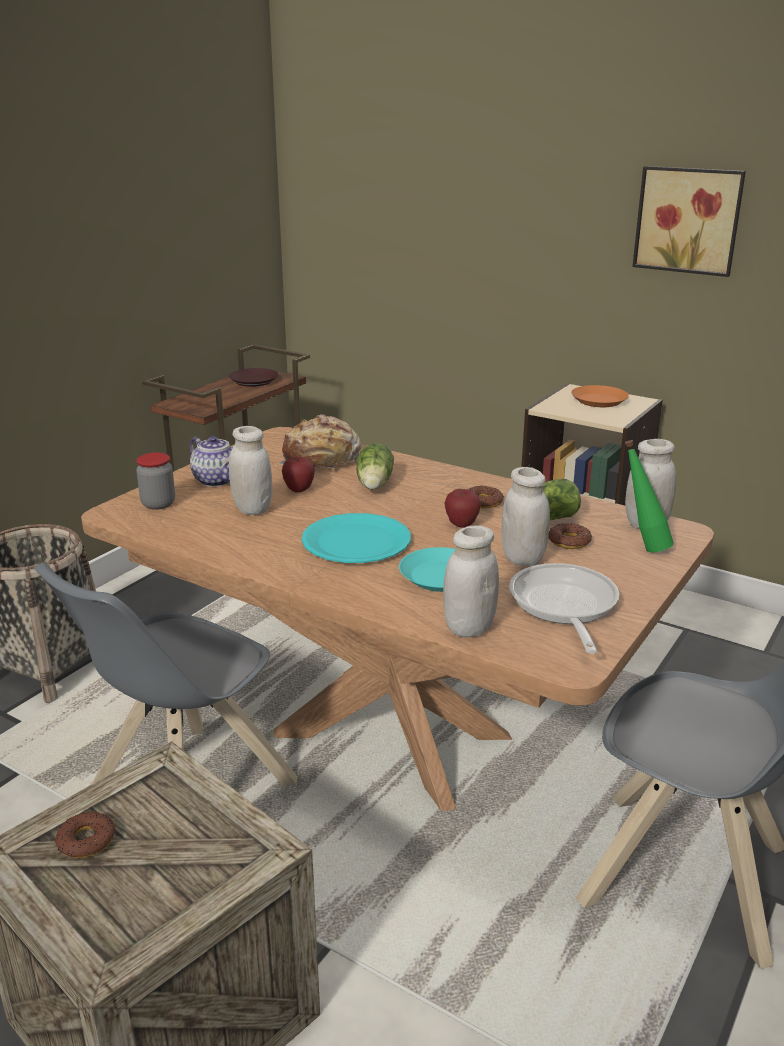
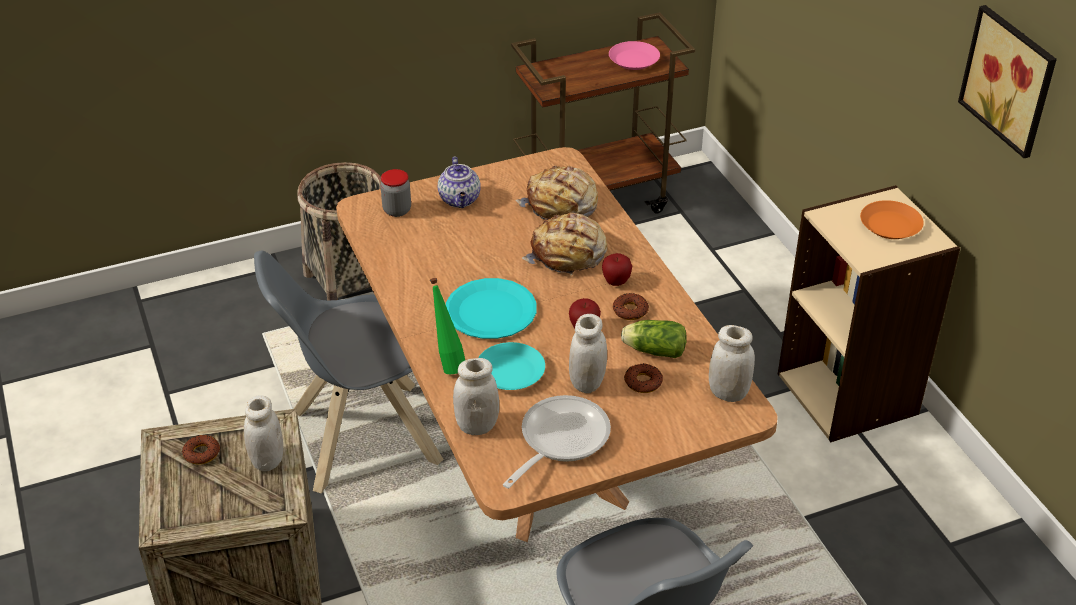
camera: 35 degrees right, 15 degrees up
(252, 509) = (454, 244): white jar -> white jar (267, 460)
(254, 381) = (633, 60): brown plate -> pink plate
(299, 490) = (507, 236): apple -> apple (616, 282)
(374, 485) = (568, 255): lettuce -> bread
(642, 547) = (691, 414): green bottle -> green bottle (448, 363)

